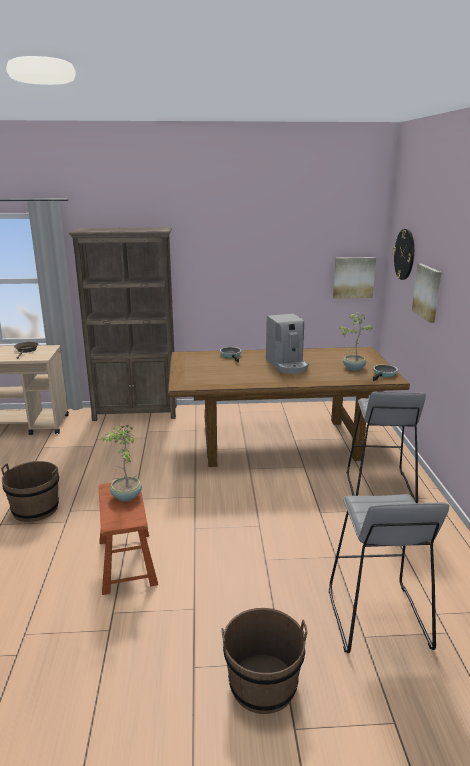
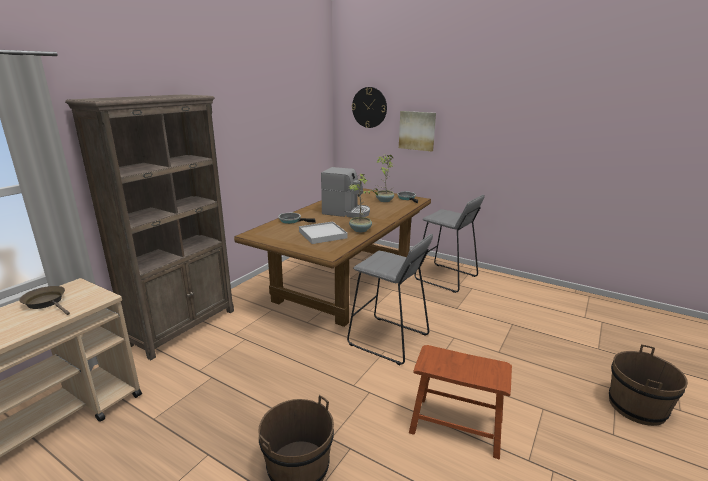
camera: 55 degrees left, 0 degrees up
(125, 496) = (452, 360): potted plant -> potted plant (360, 230)
(217, 372) = (322, 235): none -> white tray
(353, 277) = (318, 134): picture -> none
(376, 618) = (582, 337): grey stool -> grey stool (388, 340)

